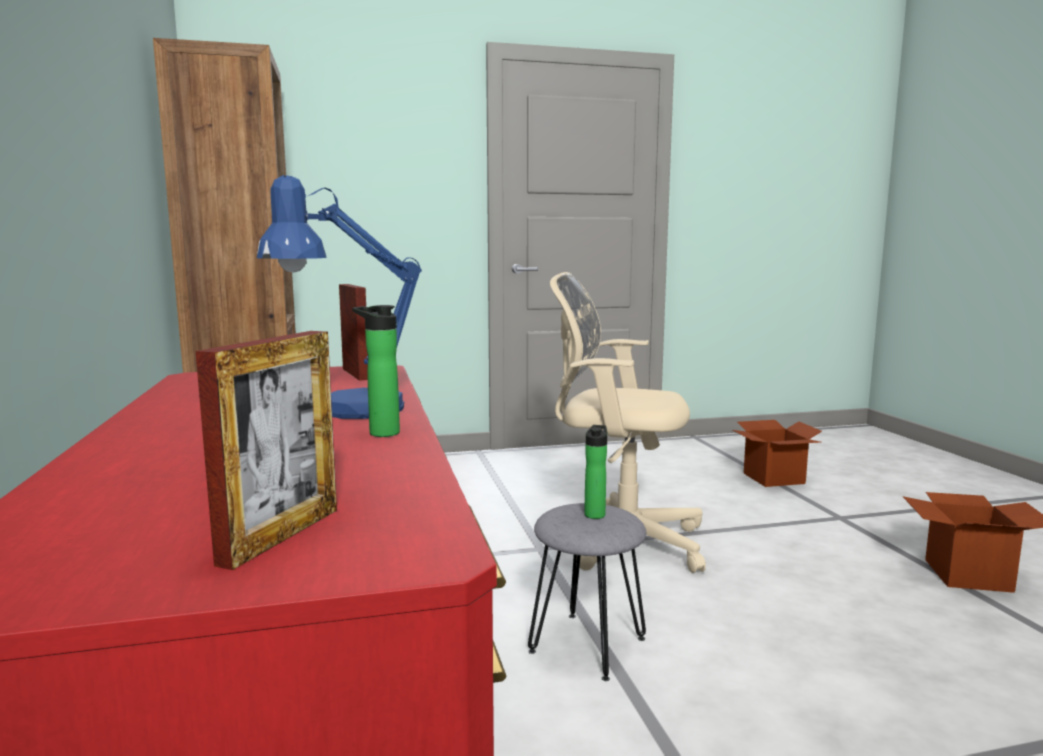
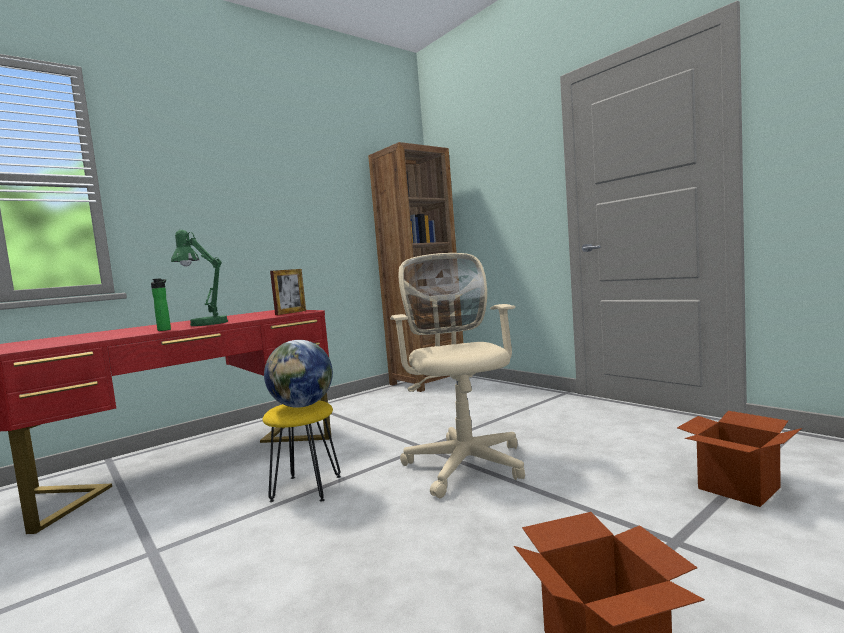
camera: 65 degrees right, 5 degrees down
(281, 535) = (40, 344): picture frame -> none
(345, 411) = (204, 323): blue table lamp -> green table lamp
(588, 645) = (306, 488): grey stool -> yellow stool
(595, 514) = (302, 406): bottle -> globe

